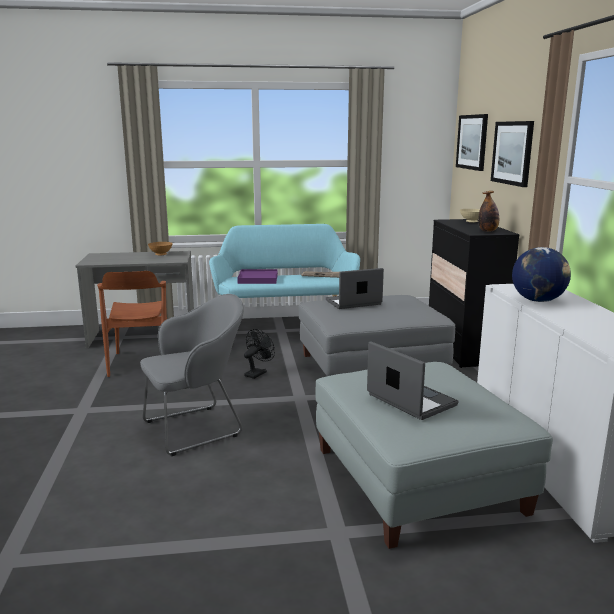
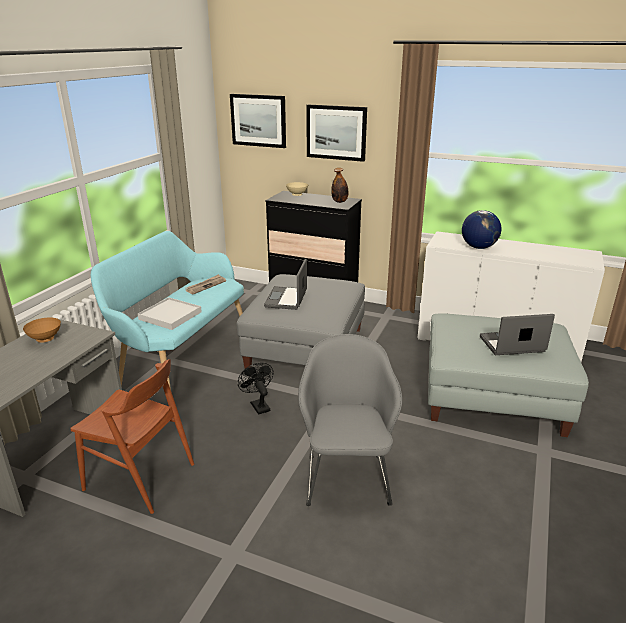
camera: 60 degrees left, 10 degrees up
(258, 279) = (170, 315): purple tray -> white tray

